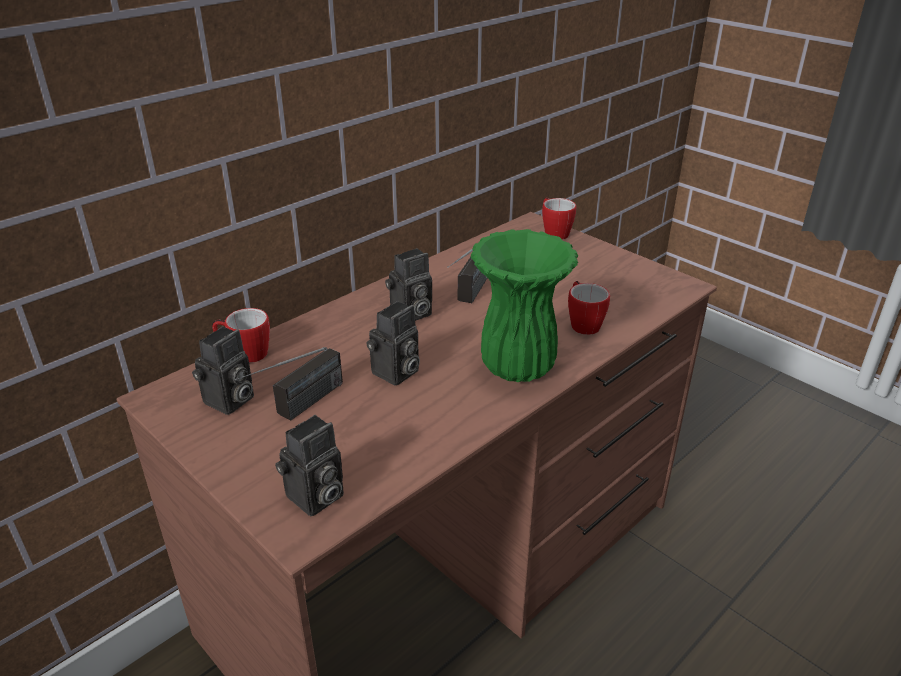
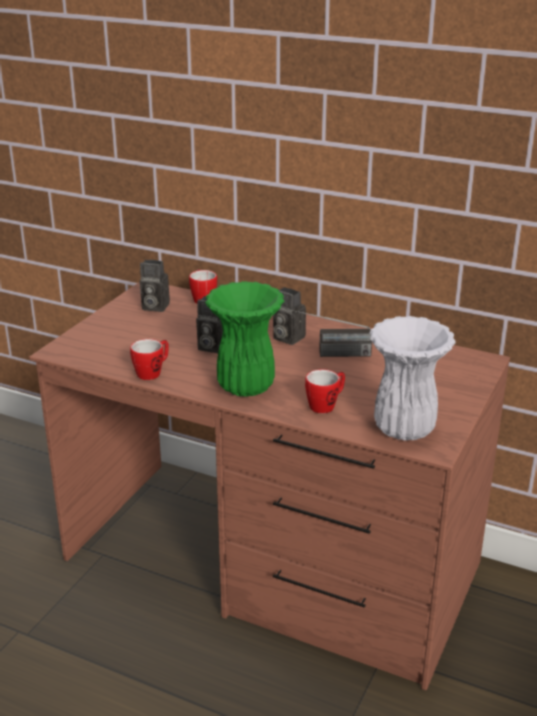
camera: 70 degrees right, 5 degrees down
(297, 409) = (157, 326): radio -> none
(315, 499) = (83, 349): camera -> none
(554, 232) = (476, 372): mug -> mug (152, 372)
(645, 292) = (404, 428): none -> white vase

